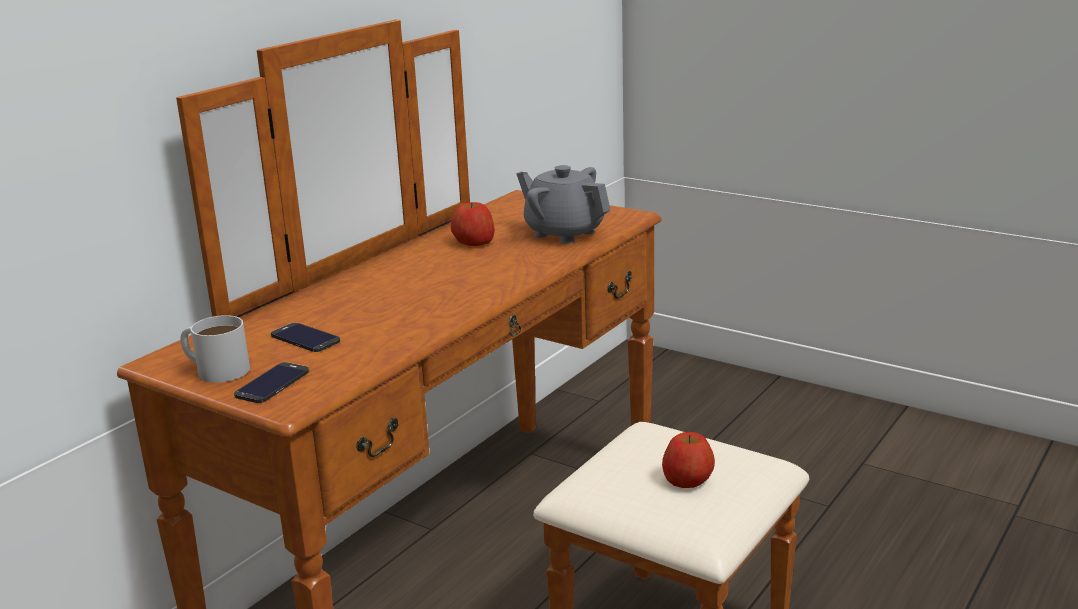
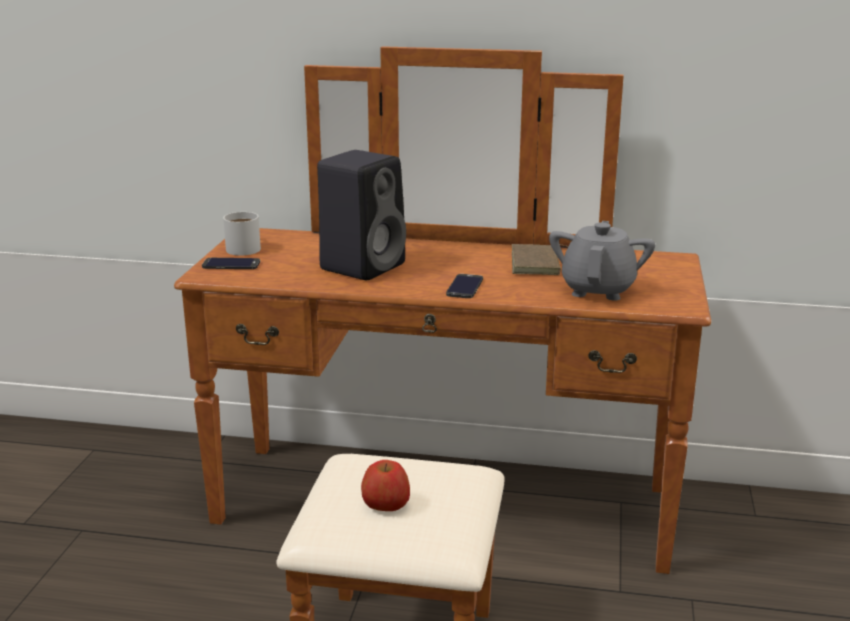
camera: 65 degrees right, 0 degrees up
(305, 338) = (305, 256): phone -> phone (465, 287)
(378, 313) = (364, 266): none -> black speaker
(474, 242) = (537, 264): apple -> brown book

